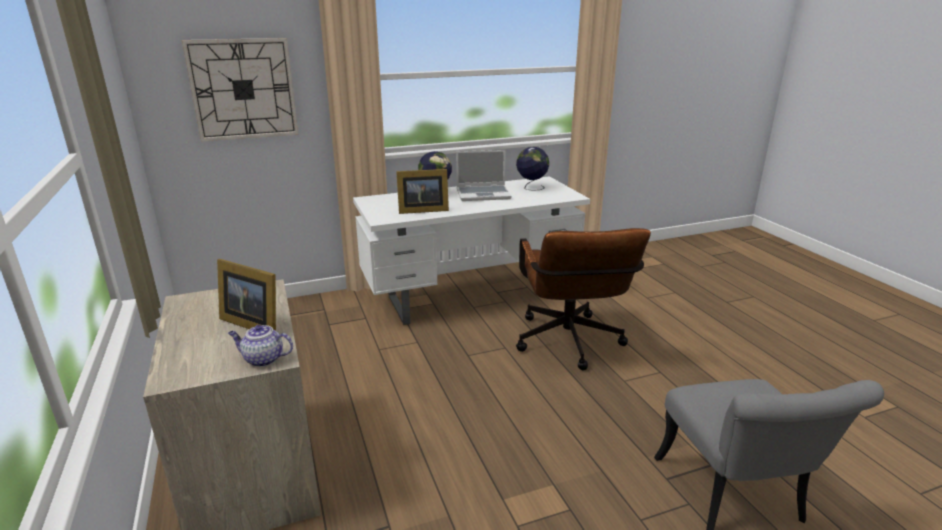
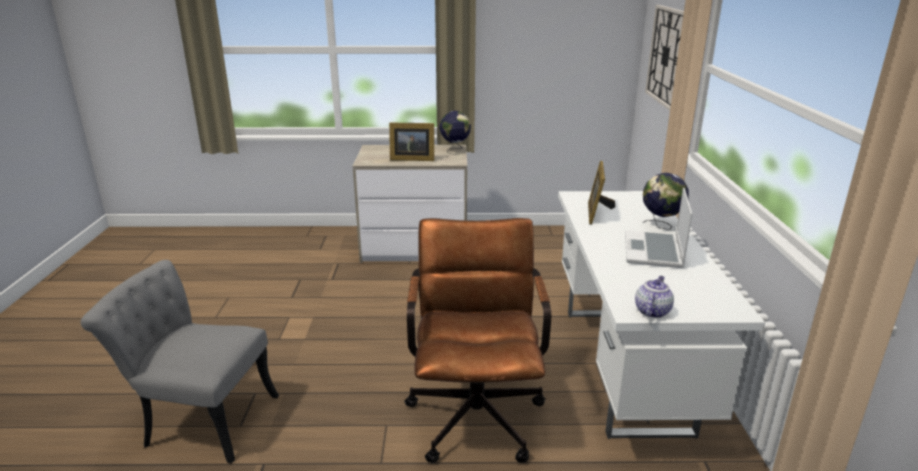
camera: 110 degrees right, 0 degrees up
(252, 322) = (411, 159): picture frame -> picture frame turned 135 degrees counterclockwise
(262, 359) = (368, 160): teapot -> teapot (652, 311)
(531, 188) = (683, 289): globe -> globe (455, 150)
(569, 345) = (476, 410): brown office chair -> brown office chair turned 75 degrees clockwise

